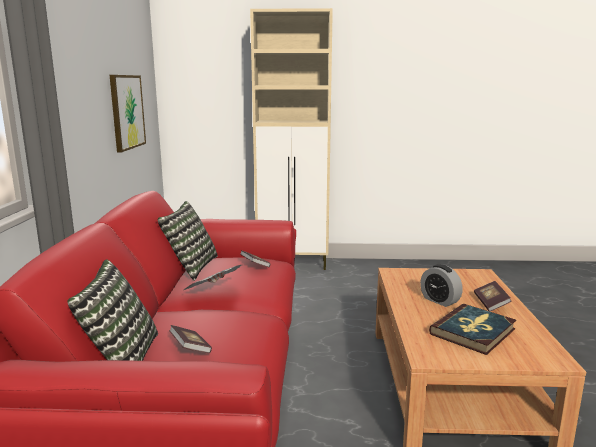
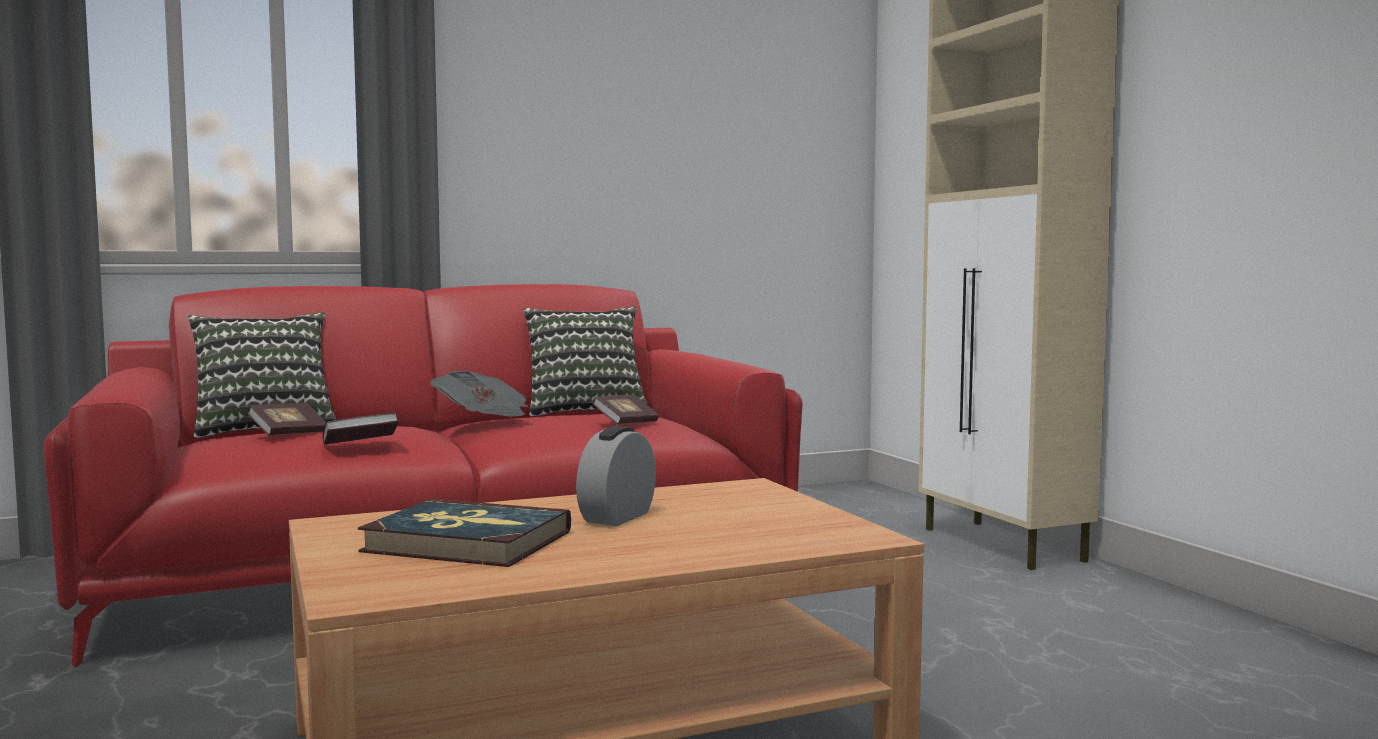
camera: 65 degrees right, 10 degrees down
(127, 112) = (723, 179): picture -> none
(491, 303) = (649, 548): book -> book (361, 444)

